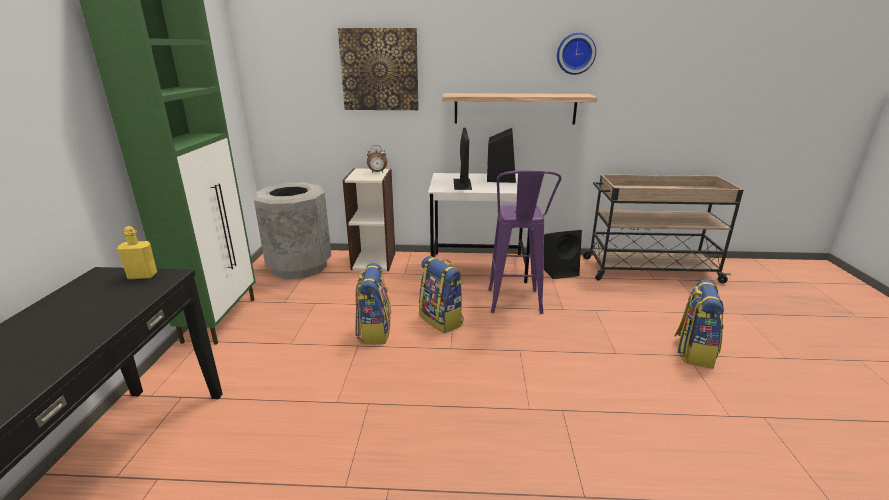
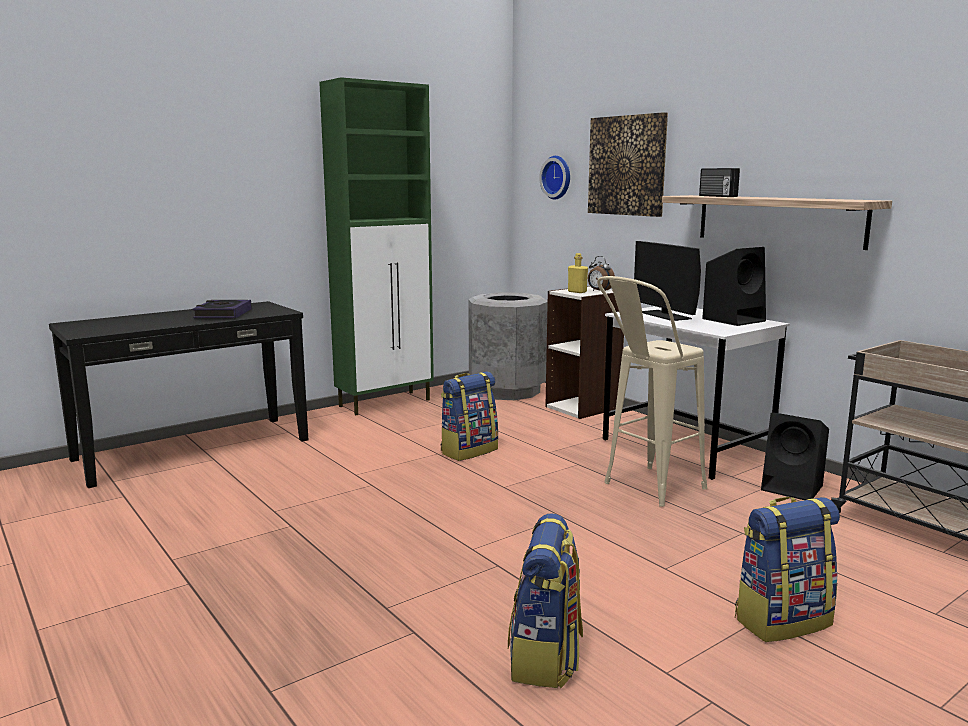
camera: 50 degrees right, 10 degrees down
(94, 308) = (223, 314): none -> book
(142, 276) = (273, 309): yellow bottle -> yellow bottle (577, 292)
(442, 320) = (542, 468): backpack -> backpack (546, 658)
(462, 184) = (665, 315): monitor -> monitor turned 105 degrees clockwise
(480, 94) = (717, 196): none -> radio
(515, 306) = (645, 490): purple stool -> beige stool
(575, 53) = (870, 136): wall clock -> wall clock (558, 177)

